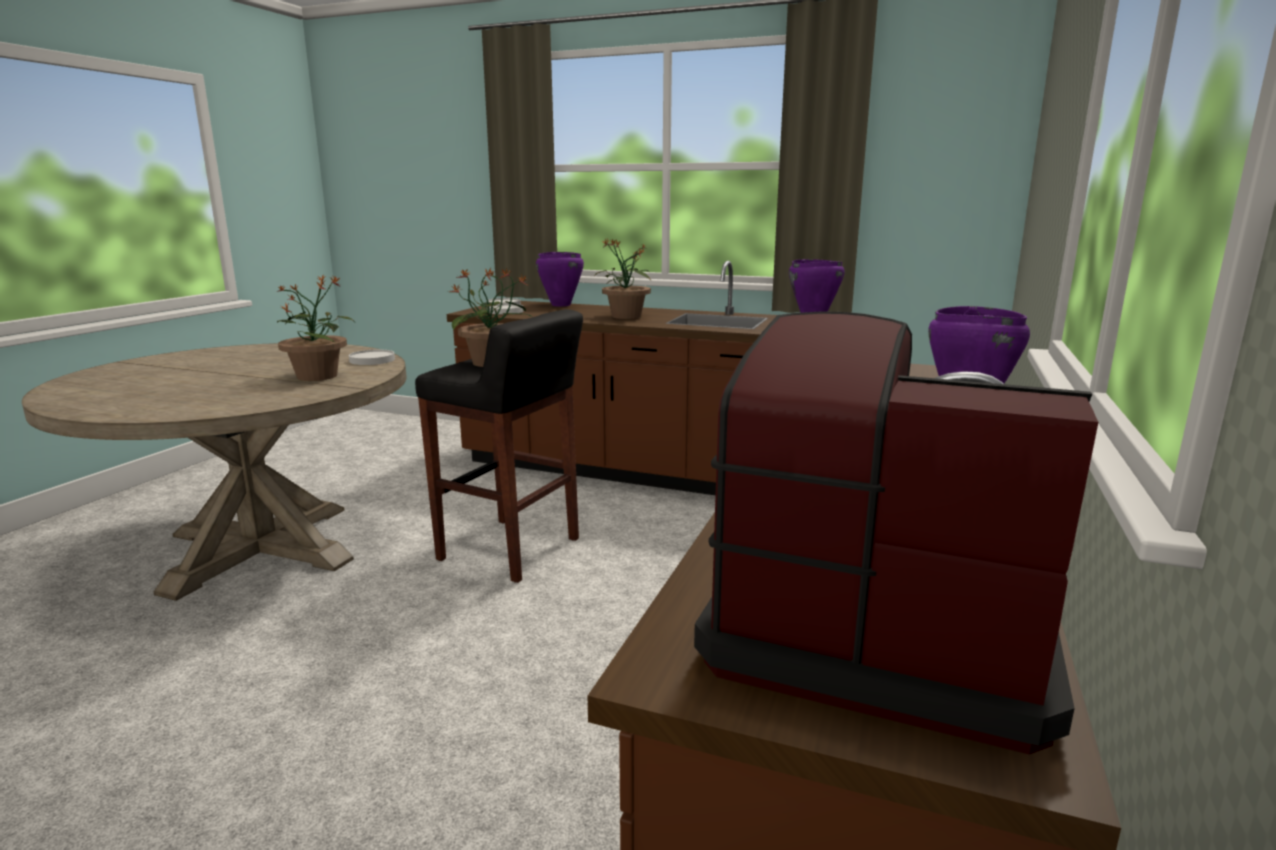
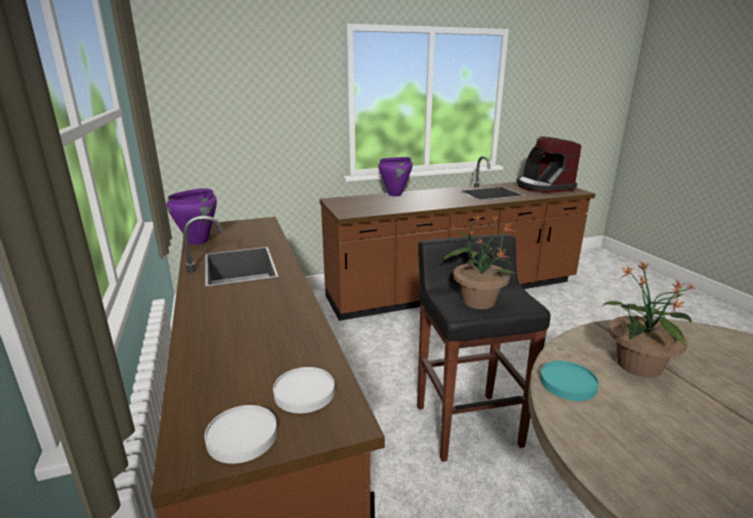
camera: 130 degrees left, 5 degrees up
(372, 360) = (567, 383): white plate -> turquoise plate
(560, 305) = (195, 382): purple cooking pot -> none
(626, 316) = (259, 302): potted plant -> none

